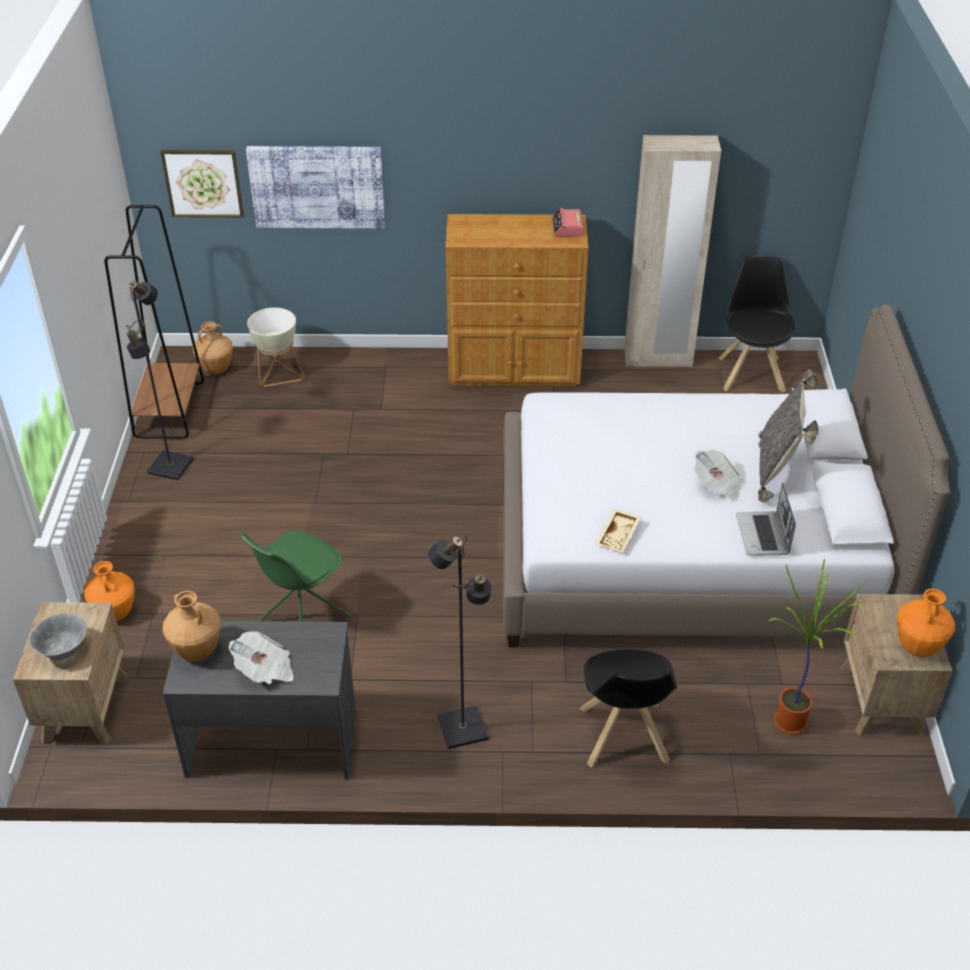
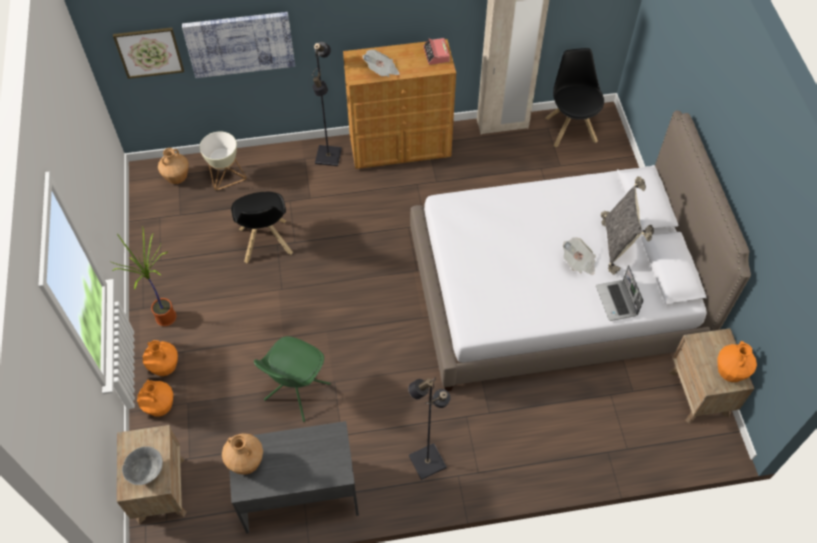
camera: 10 degrees left, 15 degrees up
(135, 569) = (165, 367): none -> orange vase
(170, 410) = (152, 221): clothes rack -> none
(170, 466) = (166, 272): black floor lamp -> black floor lamp (328, 156)
(265, 670) = (298, 471): newspaper -> newspaper (381, 71)
(618, 536) = (518, 317): beige tray -> none
(623, 737) = (536, 451): black chair -> black chair (265, 242)
(789, 724) = (642, 422): potted plant -> potted plant (165, 319)

